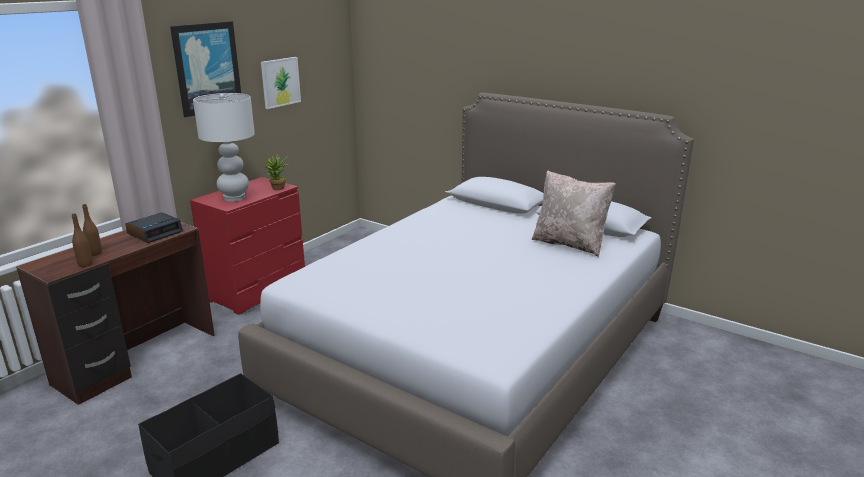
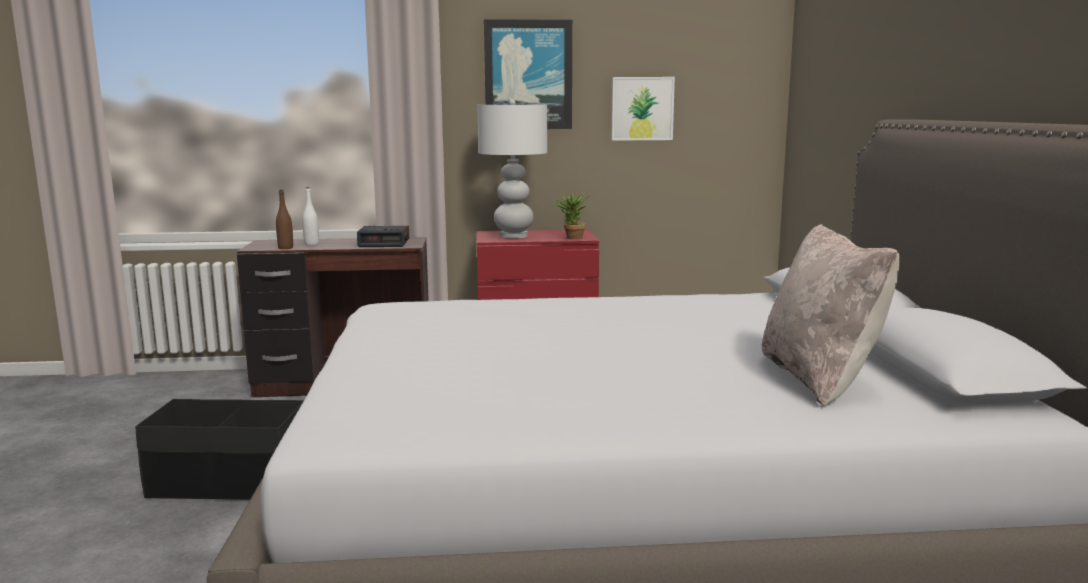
camera: 50 degrees right, 10 degrees down
(95, 253) = (311, 244): brown bottle -> white bottle

